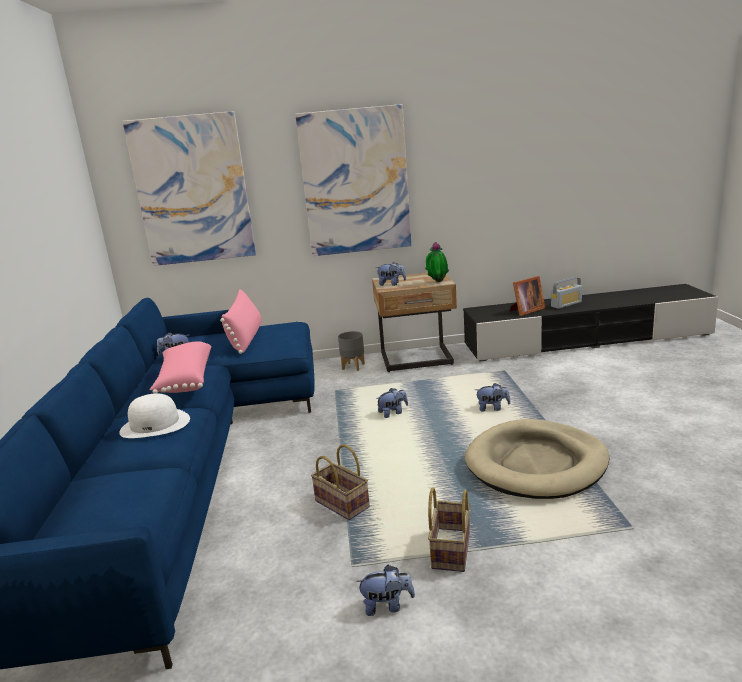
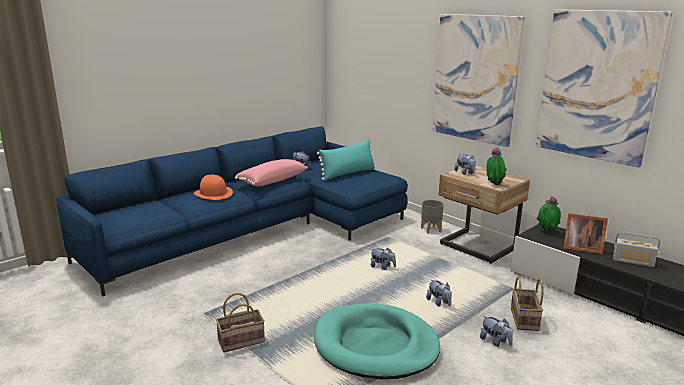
camera: 50 degrees right, 0 degrees up
(155, 424) = (213, 193): white hat -> orange hat
(192, 190) = (373, 60): picture -> picture (597, 86)
(246, 338) = (348, 173): pink pillow -> turquoise pillow
(344, 504) = (258, 290): basket -> basket (525, 320)
(387, 606) = (176, 336): plush toy -> plush toy (495, 342)
(484, 312) = (546, 232): none -> potted plant
(536, 464) = (375, 345): beige dog bed -> turquoise dog bed

